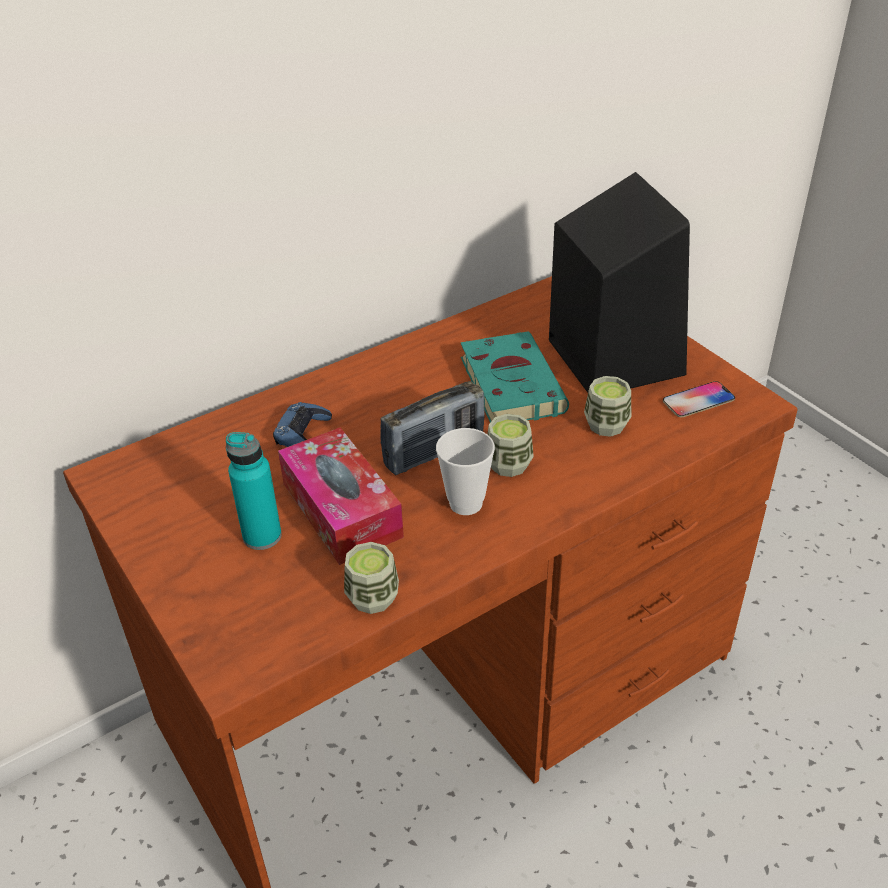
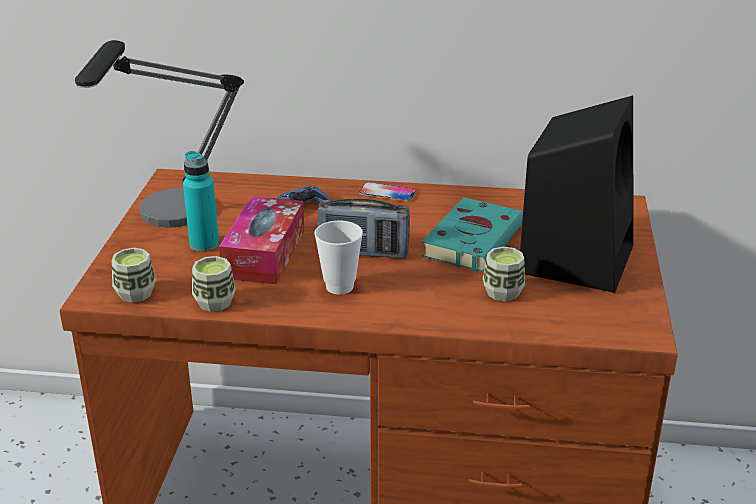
camera: 40 degrees right, 10 degrees down
(175, 532) = (166, 221): none -> table lamp
(509, 464) = (400, 281): cup -> cup (135, 293)
(698, 400) = (598, 311): phone -> phone (387, 193)

